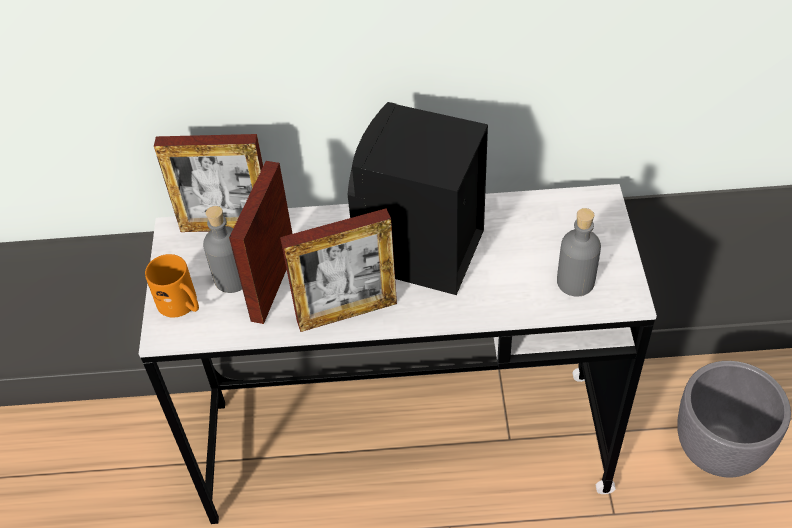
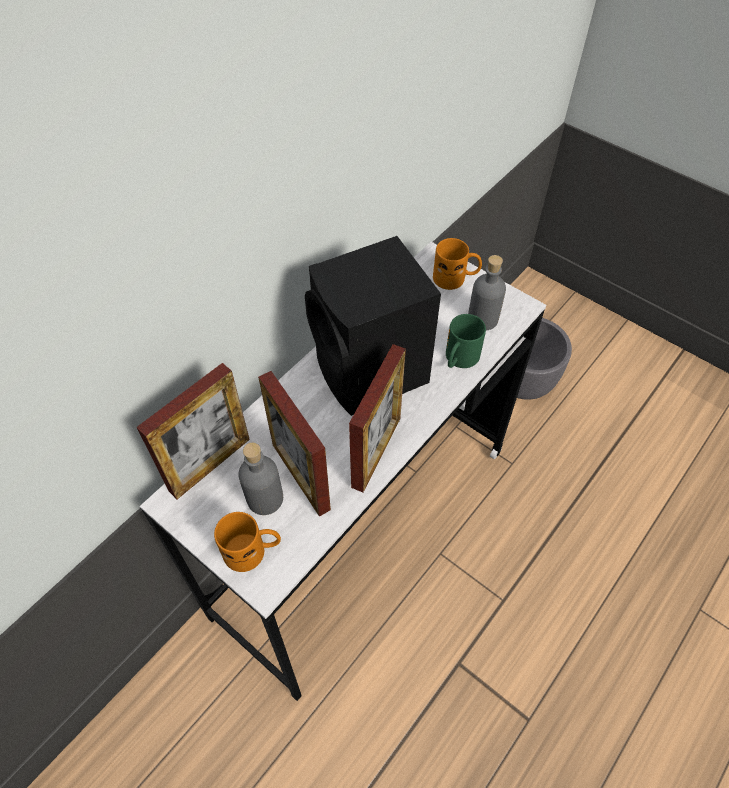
camera: 50 degrees left, 5 degrees up
(507, 298) = (459, 360): none -> green mug
(598, 230) = (455, 278): none -> orange mug

